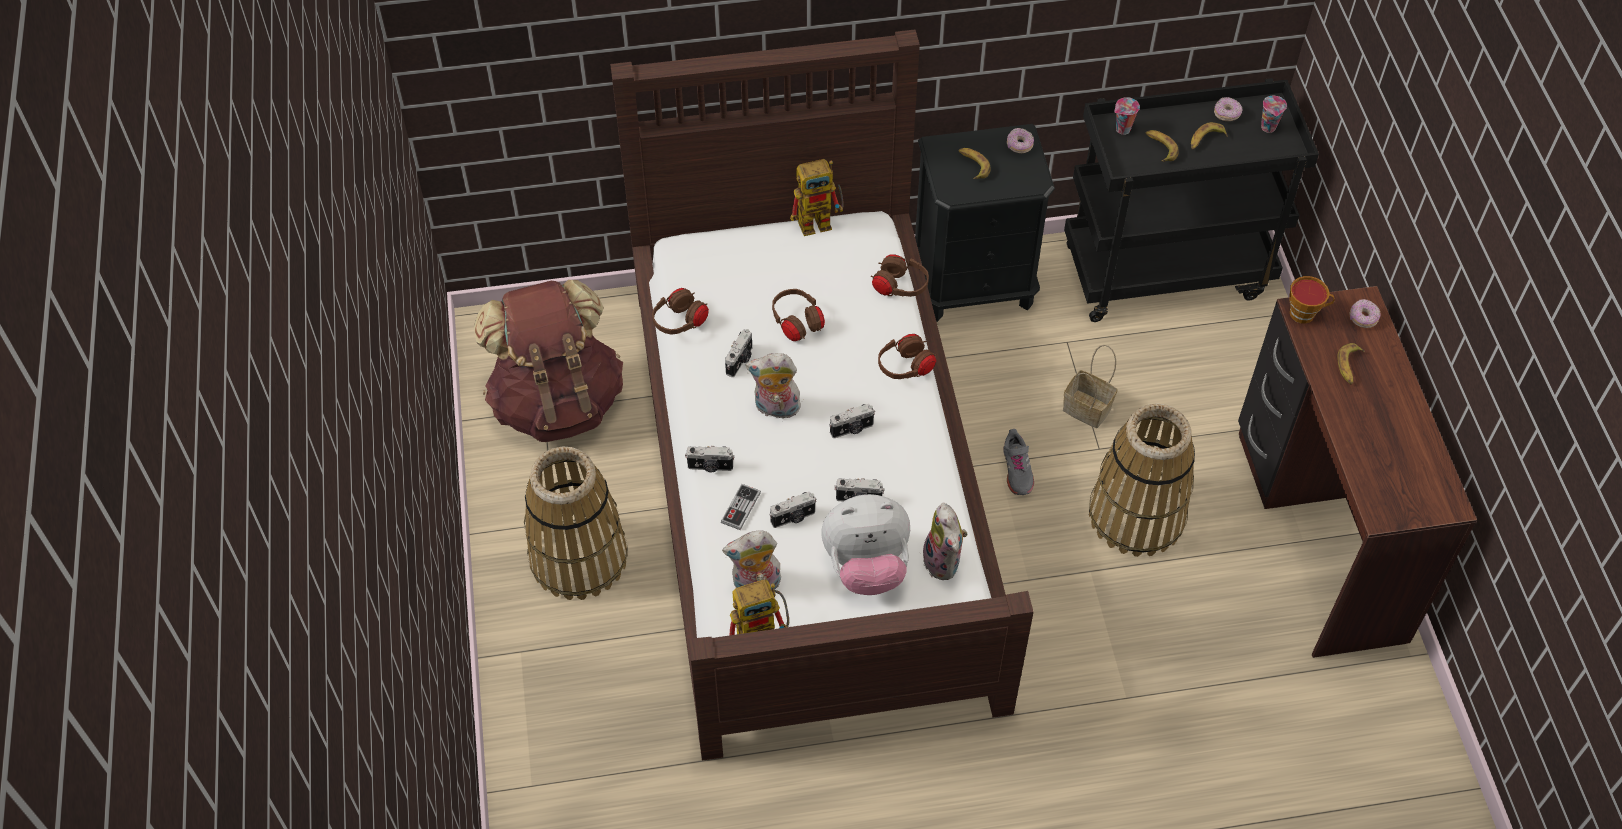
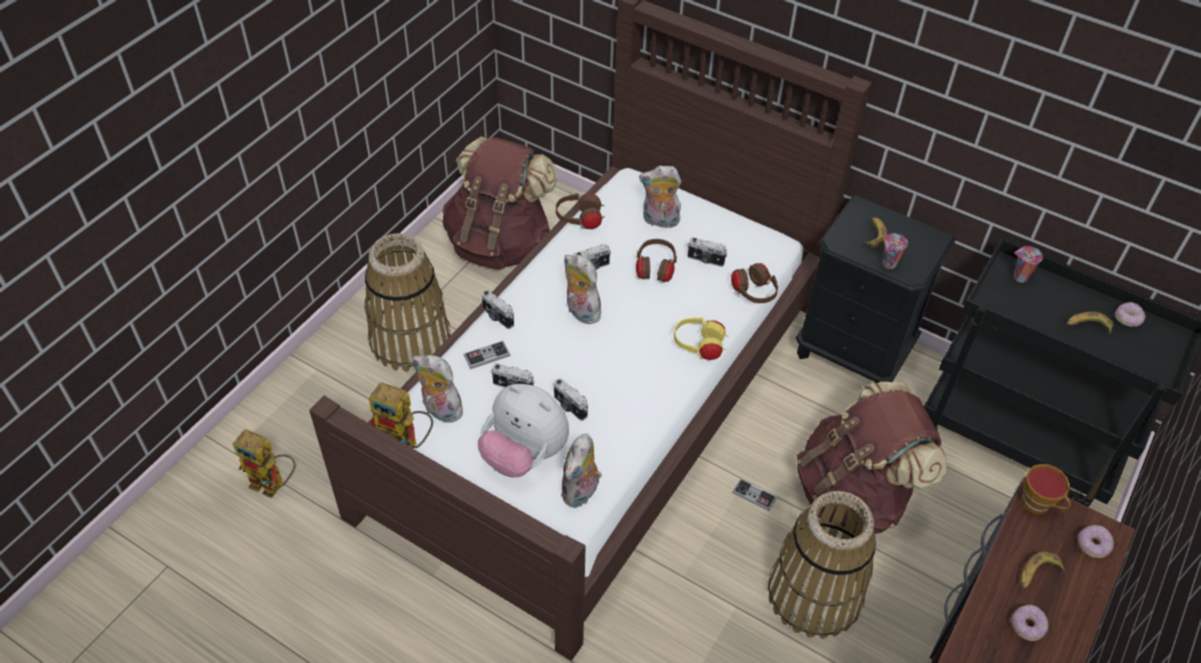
camera: 40 degrees right, 5 degrees down
(751, 274) = (659, 221): none -> plush toy
(821, 221) = (745, 219): toy robot -> toy robot (274, 485)
(852, 429) = (616, 360): camera -> camera (705, 260)
(905, 368) = (699, 346): brown headphones -> yellow headphones
(1016, 470) = (754, 495): grey shoe -> game controller
(1019, 145) = (926, 243): donut -> donut (1027, 626)
(1088, 409) = (854, 493): basket -> brown backpack
(1160, 148) = (1039, 308): banana -> none
(1268, 128) = (1157, 351): cup -> cup (889, 264)

